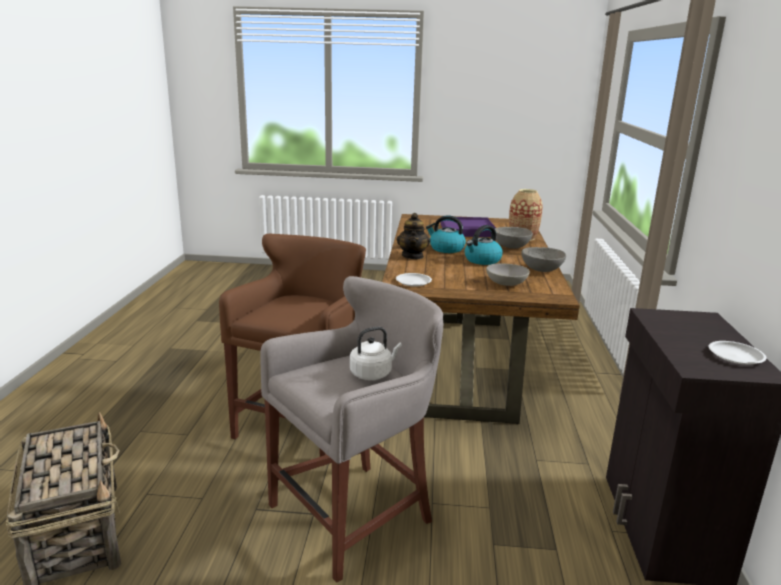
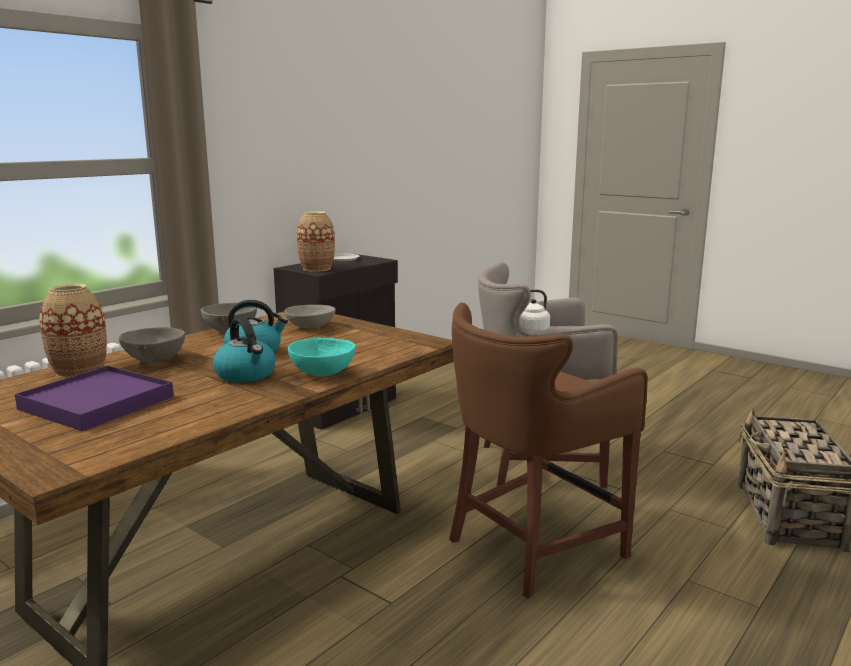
camera: 145 degrees left, 5 degrees down
(413, 256) = (321, 373): teapot -> turquoise bowl
(413, 282) = (399, 344): white plate -> none
(676, 321) = (317, 268): none -> vase

